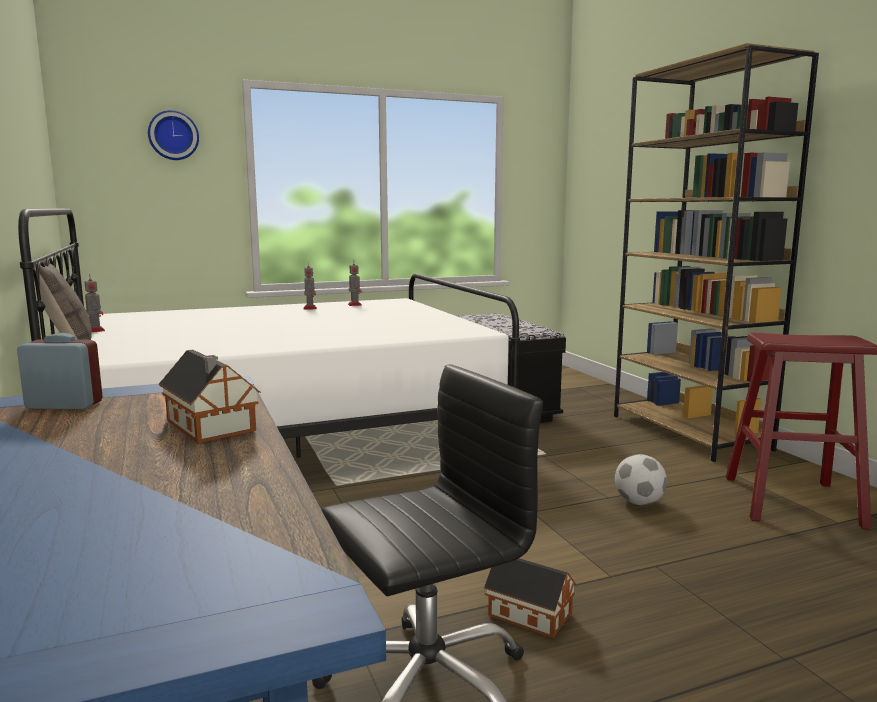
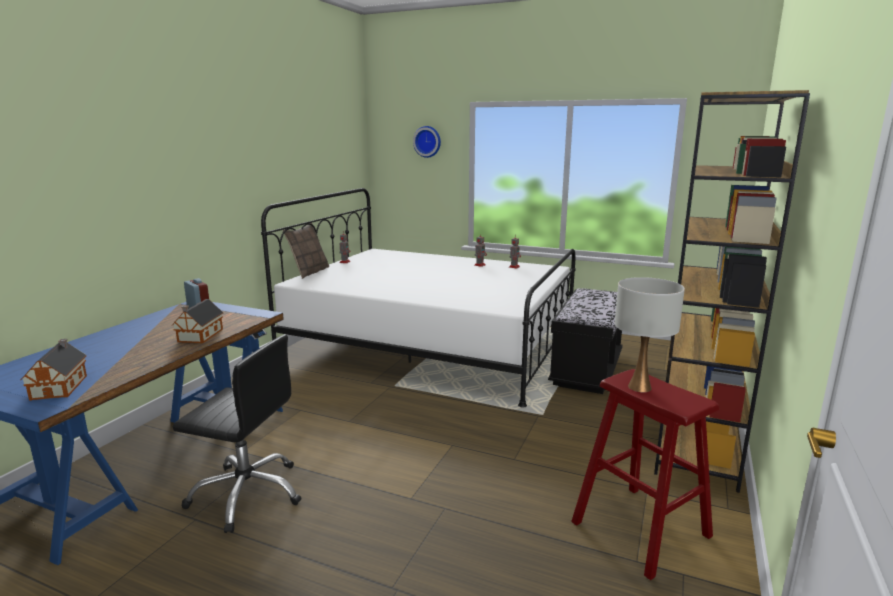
camera: 45 degrees right, 5 degrees up
(527, 613) = (339, 490): toy house -> toy house (61, 386)
(639, 502) = (525, 471): football -> none
(796, 339) = (639, 387): none -> white table lamp

